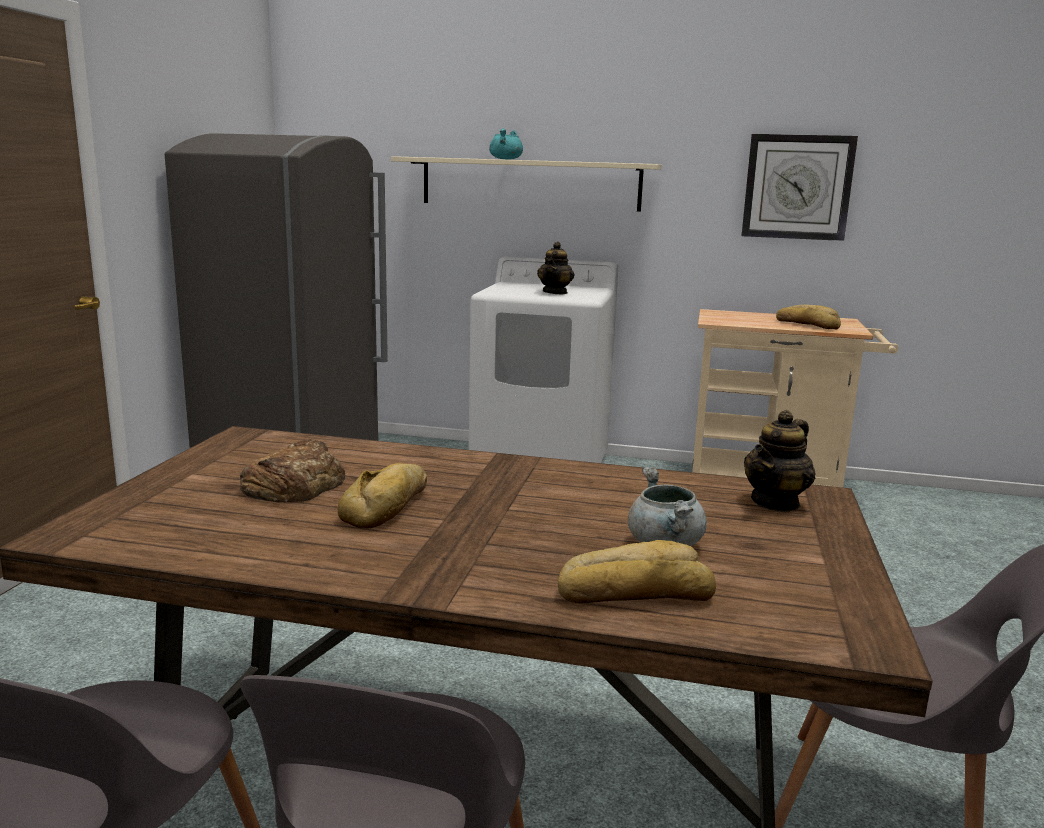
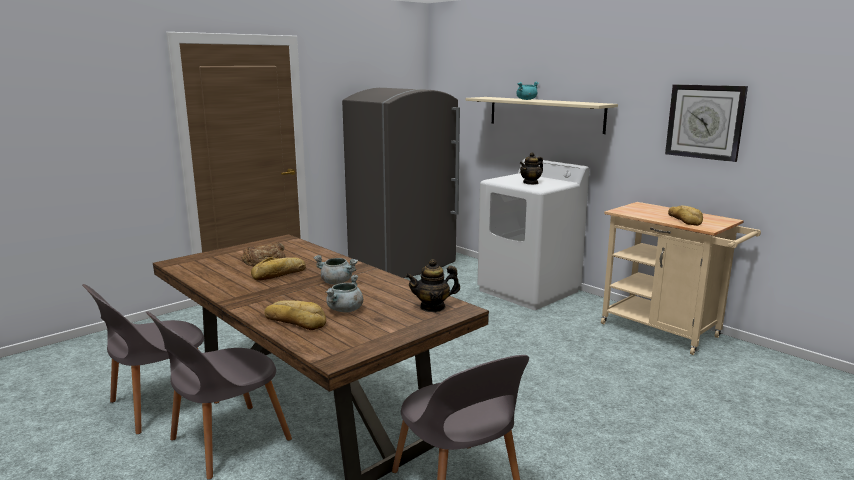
camera: 35 degrees right, 0 degrees up
(533, 496) = (337, 282): none -> grey cooking pot

